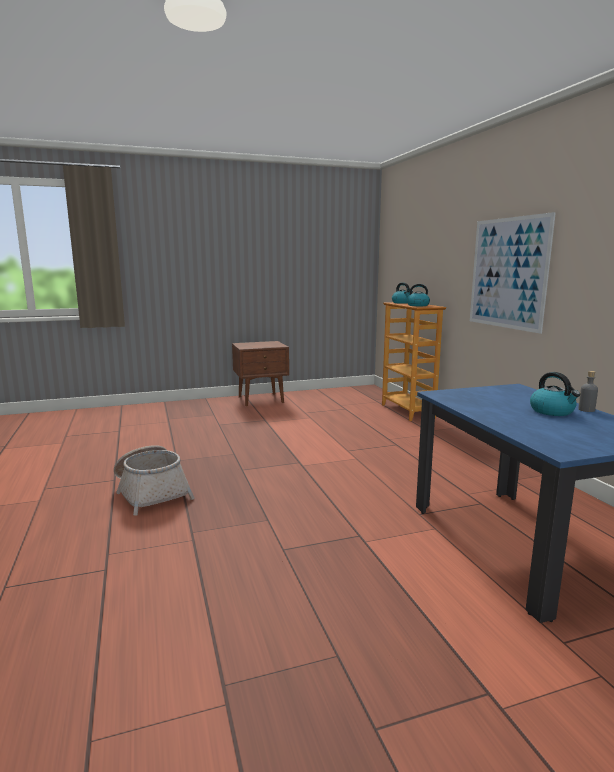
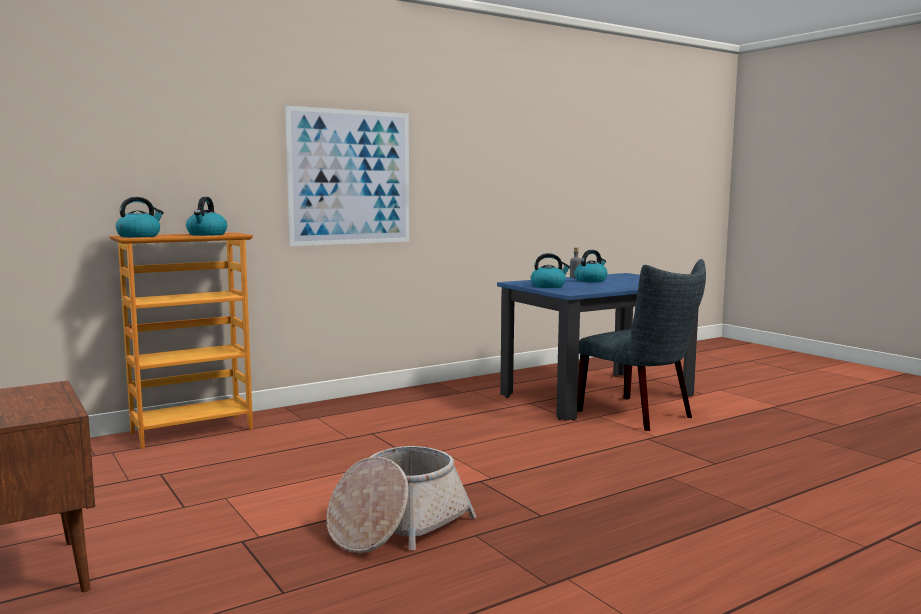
camera: 105 degrees left, 5 degrees down
(151, 492) = (695, 568): basket -> basket (397, 526)
(438, 553) = (641, 415): none -> grey chair
(486, 392) = (548, 286): none -> kettle

